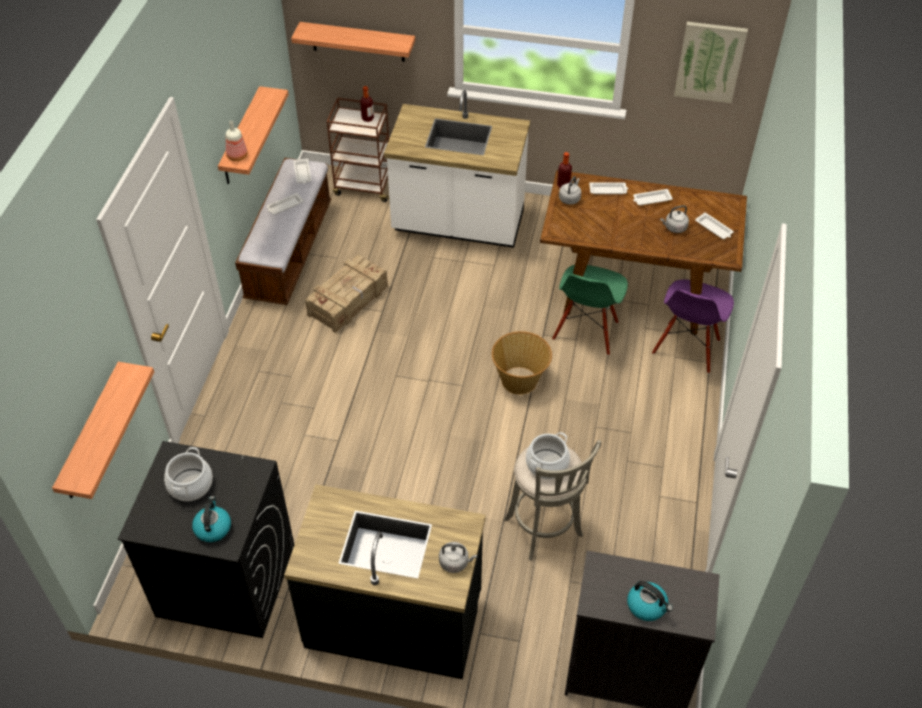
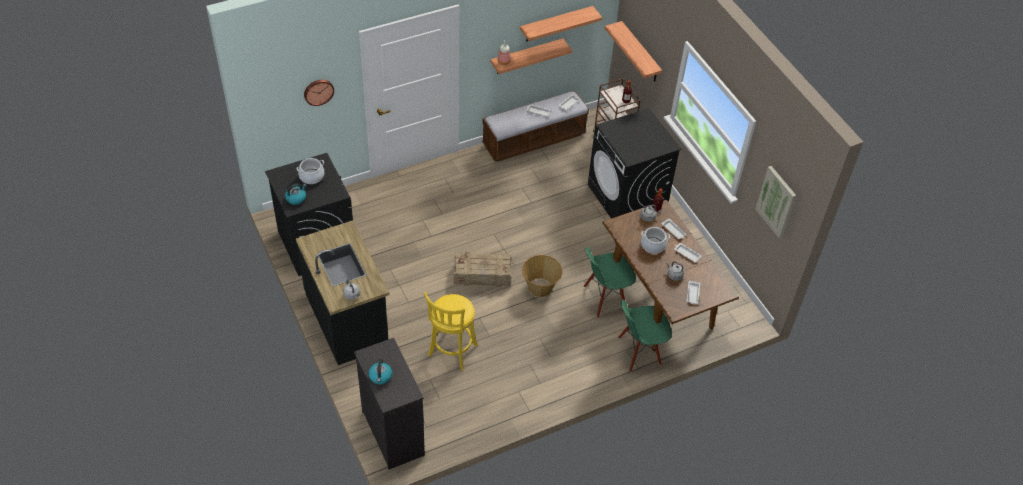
camera: 50 degrees right, 0 degrees up
(91, 361) = (318, 91): none -> wall clock
(91, 434) = (301, 124): shelf -> shelf (556, 24)
(349, 301) = (524, 184): crate -> crate (482, 275)
(458, 224) = (627, 197): white counter -> black washing machine
(545, 531) = (451, 352): grey stool -> yellow stool
(546, 464) = (453, 307): cooking pot -> cooking pot (653, 245)
(687, 348) = (639, 352): purple chair -> green chair

